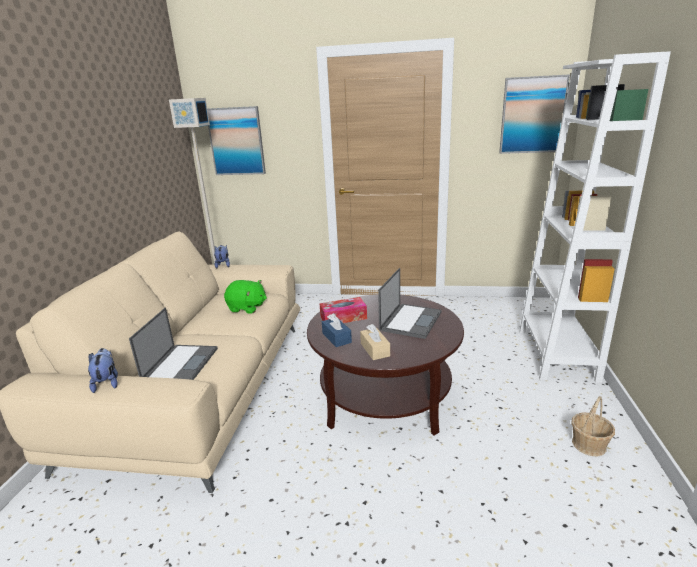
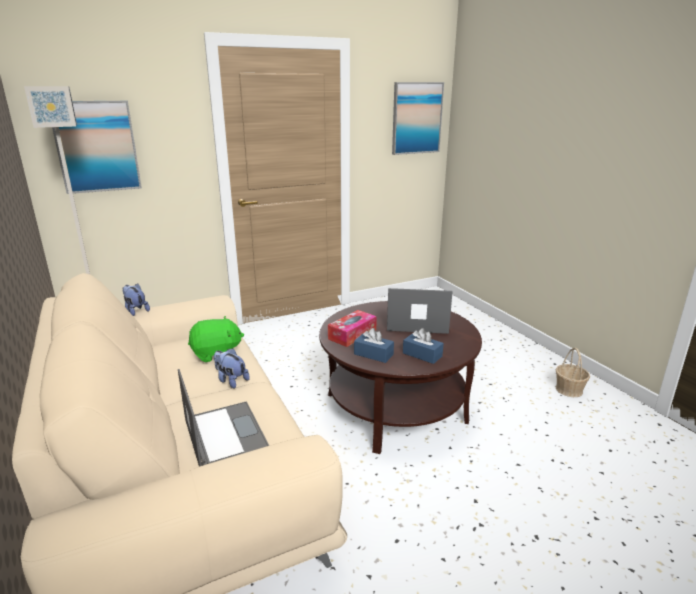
camera: 35 degrees left, 0 degrees up
(107, 383) = (196, 480): plush toy -> plush toy (231, 380)
(375, 350) = (422, 355): beige tissue box -> blue tissue box
(411, 320) = (416, 322): laptop -> laptop turned 75 degrees counterclockwise
(556, 354) = (485, 330): white bookcase -> none

